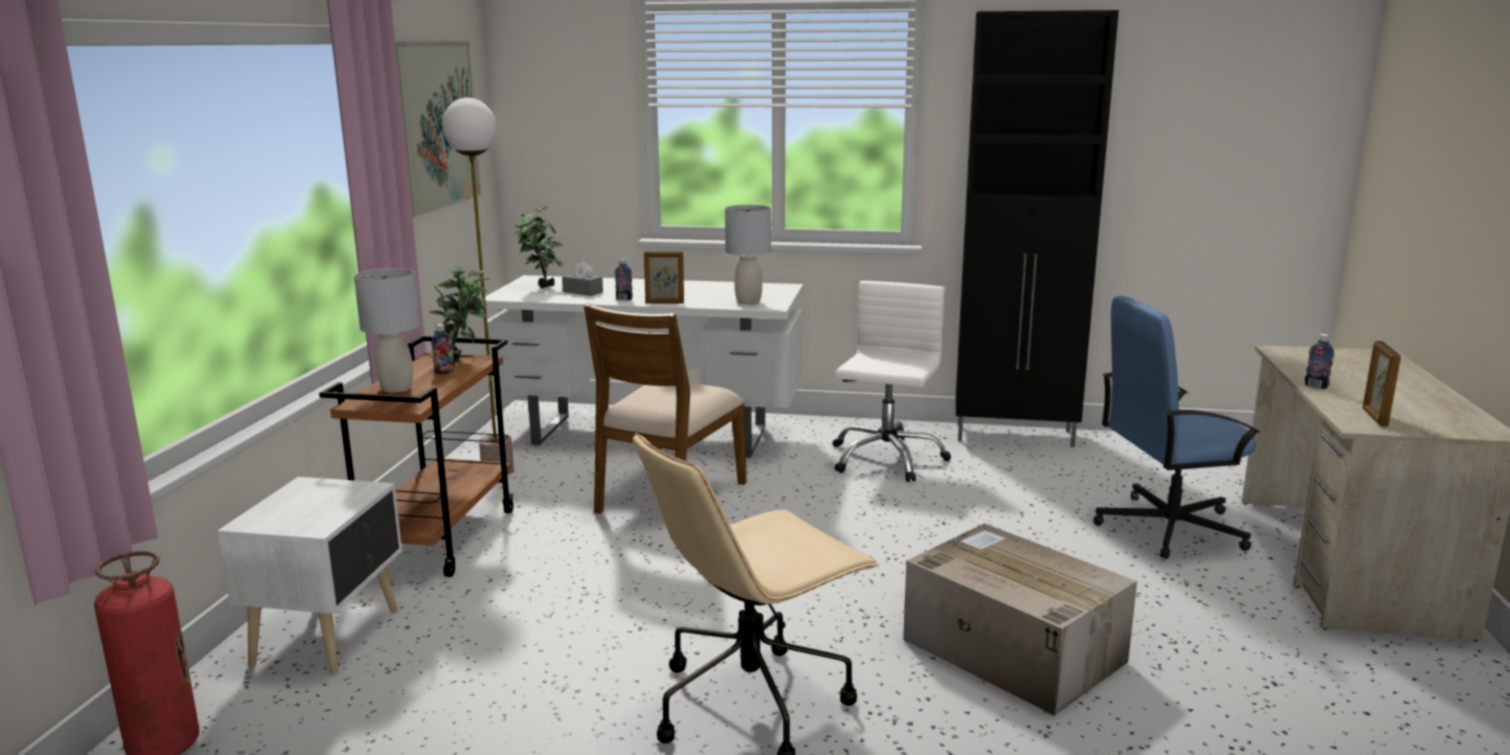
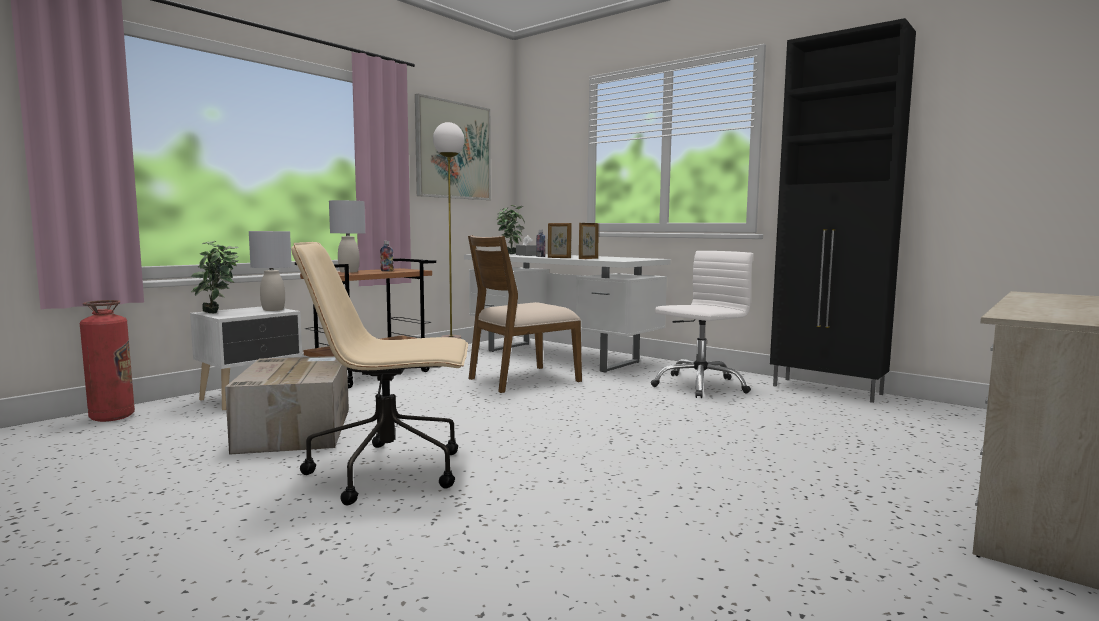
camera: 30 degrees right, 10 degrees down
(464, 358) = (411, 269): potted plant -> potted plant (218, 313)
(749, 302) = (611, 259): grey table lamp -> grey table lamp (273, 309)
(1010, 649) = (619, 491): cardboard box -> cardboard box (295, 429)
(1167, 528) = (892, 457): blue office chair -> none
(1316, 386) = (1022, 303): bottle -> none
(1374, 417) = (1050, 315): picture frame -> picture frame (588, 259)

